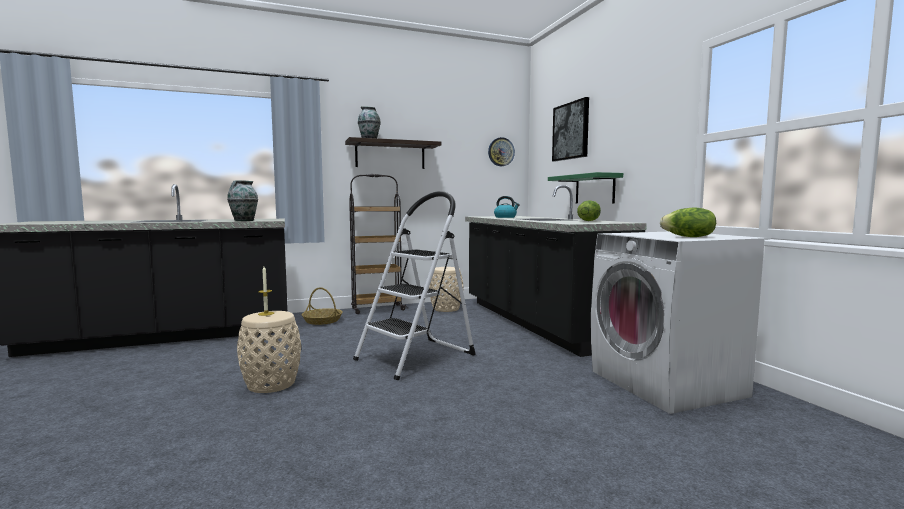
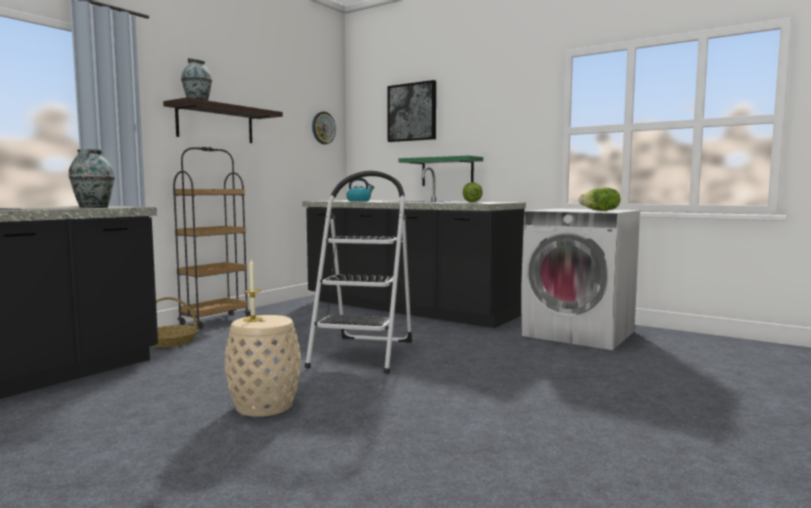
camera: 35 degrees left, 0 degrees up
(446, 309) = (295, 310): beige stool -> none

